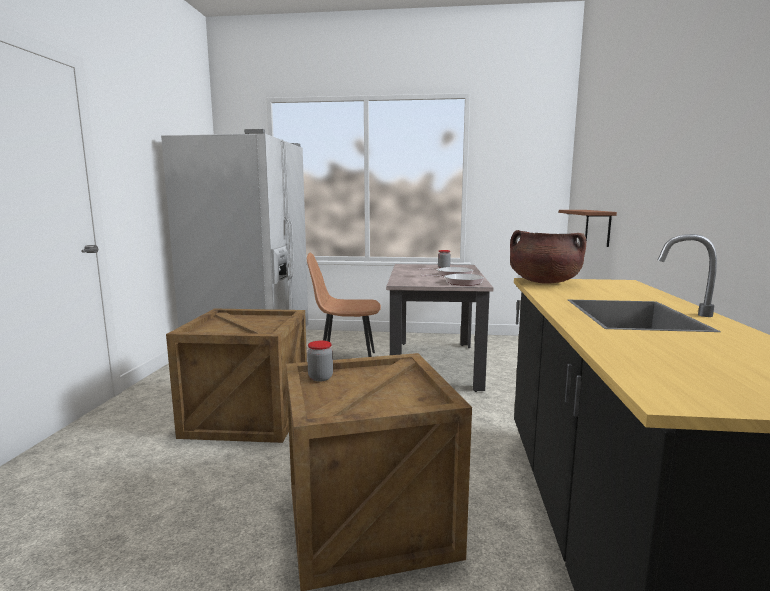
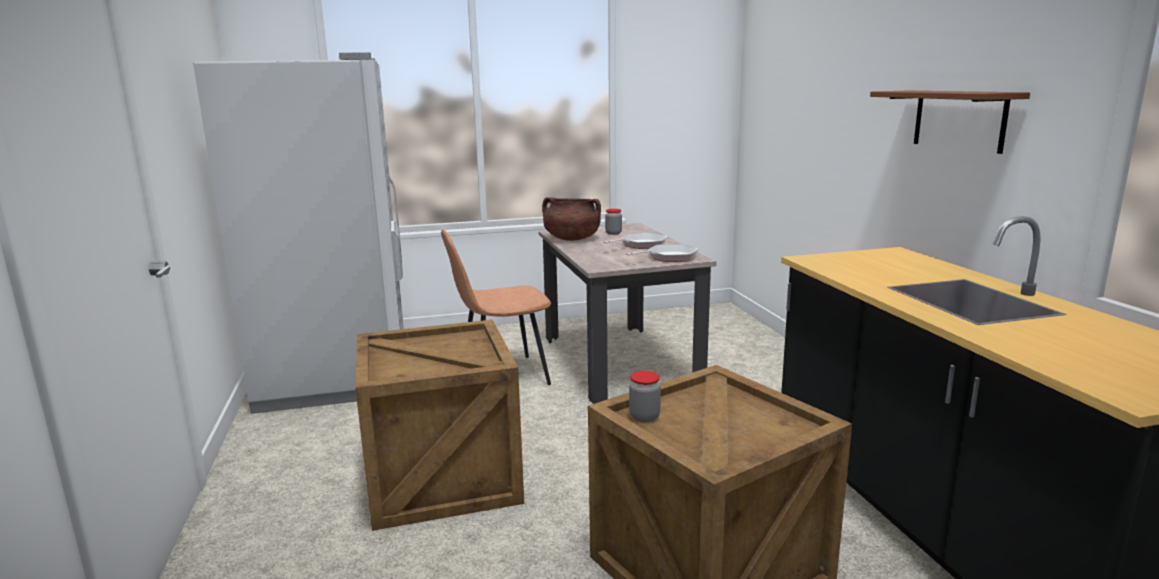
camera: 20 degrees left, 5 degrees up
(543, 282) = (823, 261): brown cooking pot -> brown cooking pot (572, 239)
(597, 227) = (800, 171): brown shelf -> brown shelf (959, 120)

